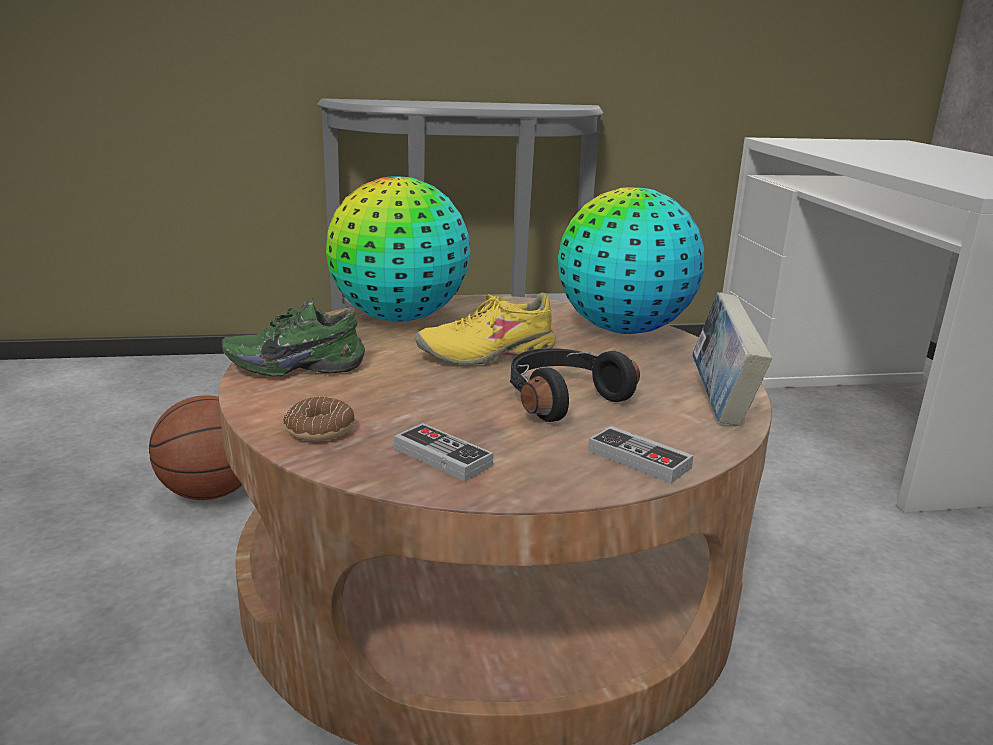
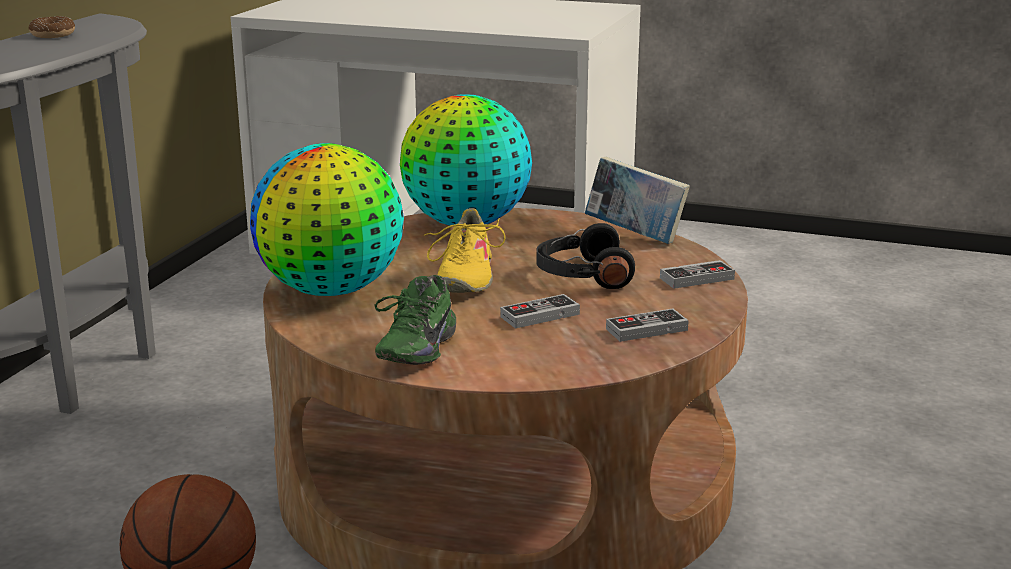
camera: 60 degrees left, 0 degrees up
(320, 430) = (564, 360): donut -> donut (53, 35)
(426, 399) = (540, 315): none -> game controller

